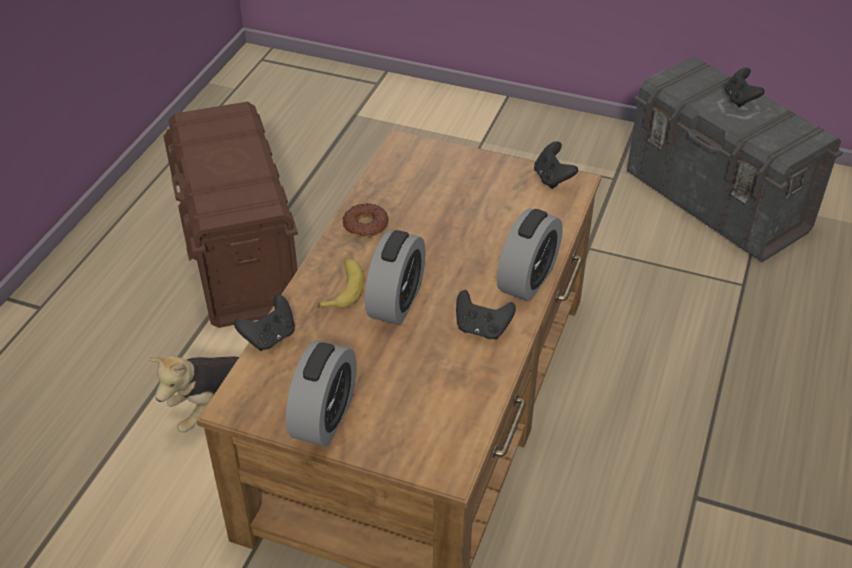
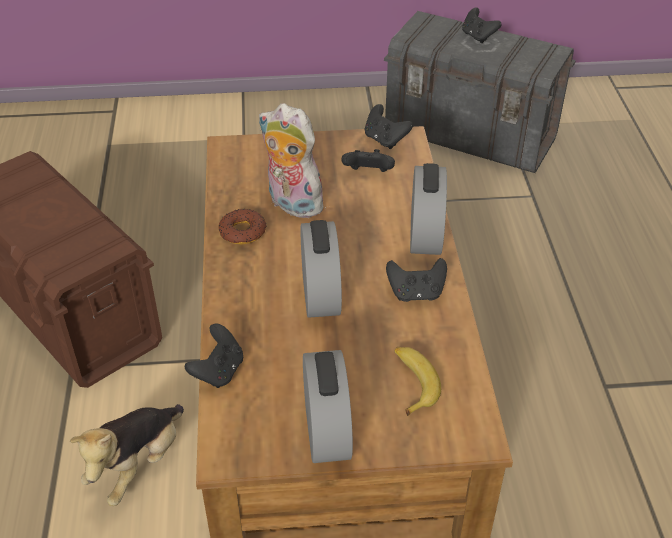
camera: 25 degrees left, 0 degrees up
(343, 288) = (260, 298): banana -> banana (412, 383)
(424, 213) = (291, 204): none -> plush toy
(514, 207) = (368, 174): none -> black game controller

